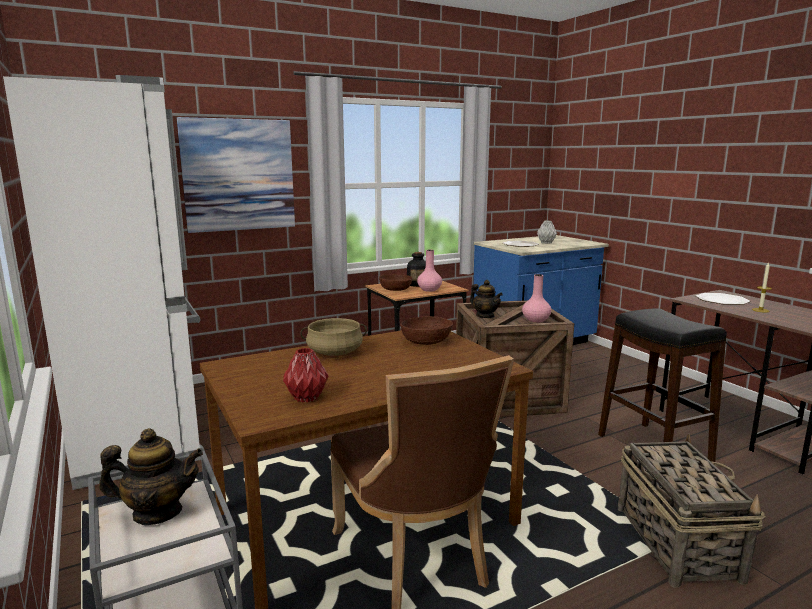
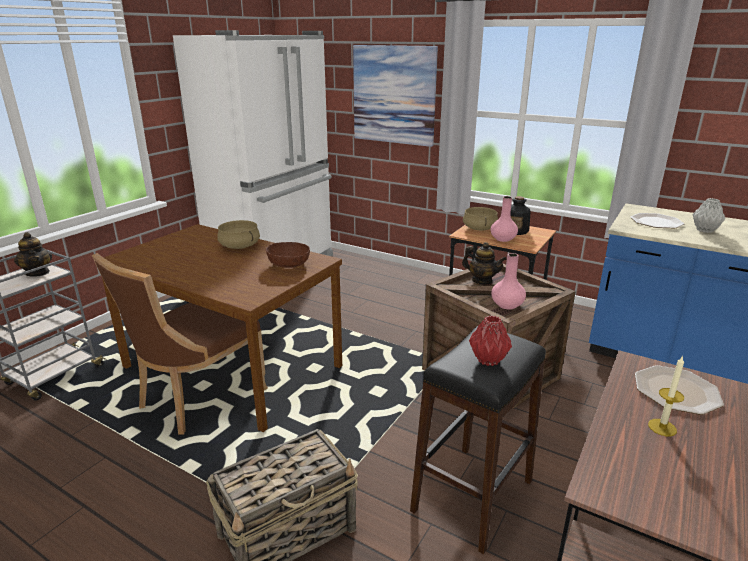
camera: 60 degrees right, 10 degrees up
(305, 398) = (153, 259): red vase -> red vase (488, 360)
(395, 289) = (480, 228): brown bowl -> beige cooking pot
(485, 316) = (482, 281): teapot -> teapot turned 75 degrees counterclockwise

